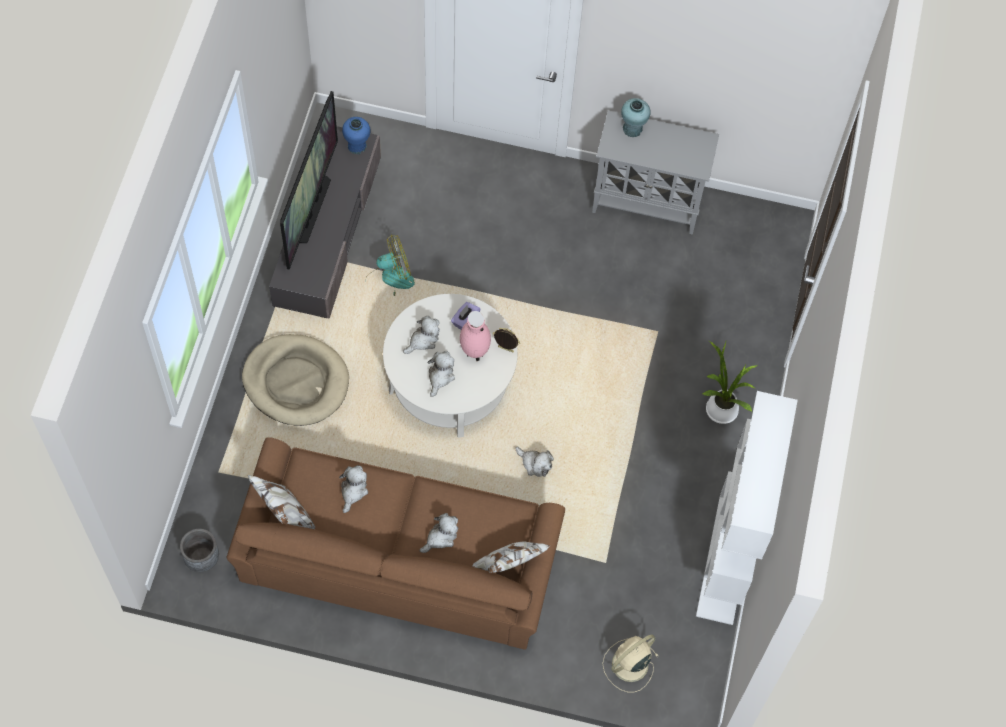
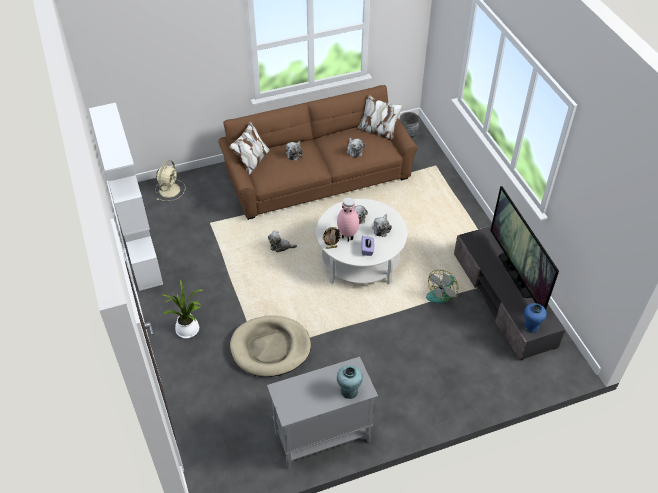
camera: 150 degrees right, 15 degrees down
(296, 382) = (439, 218): beige dog bed -> beige dog bed (270, 348)

